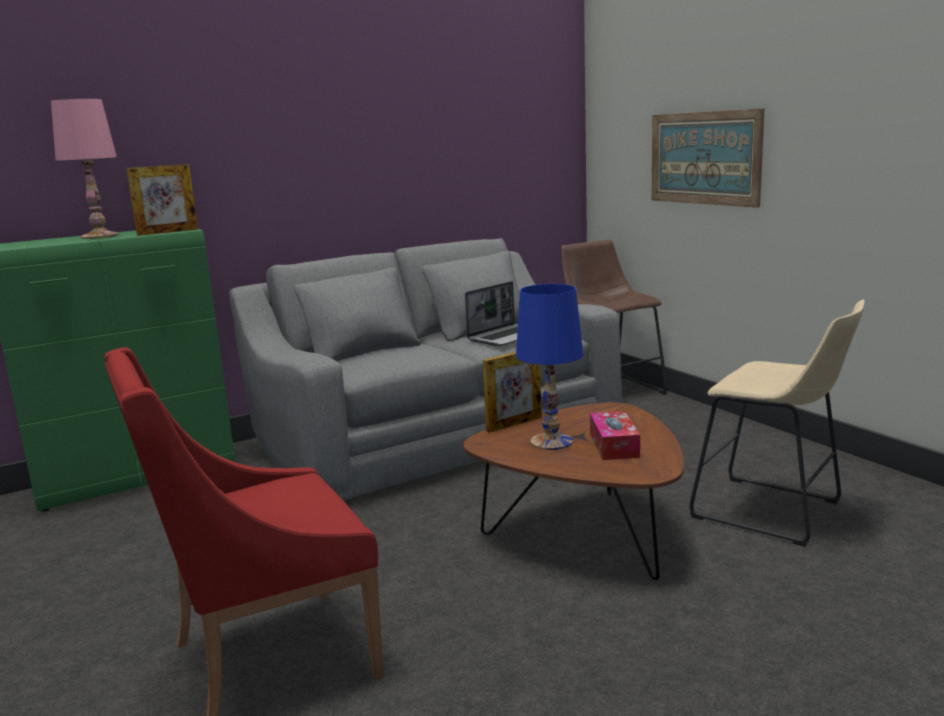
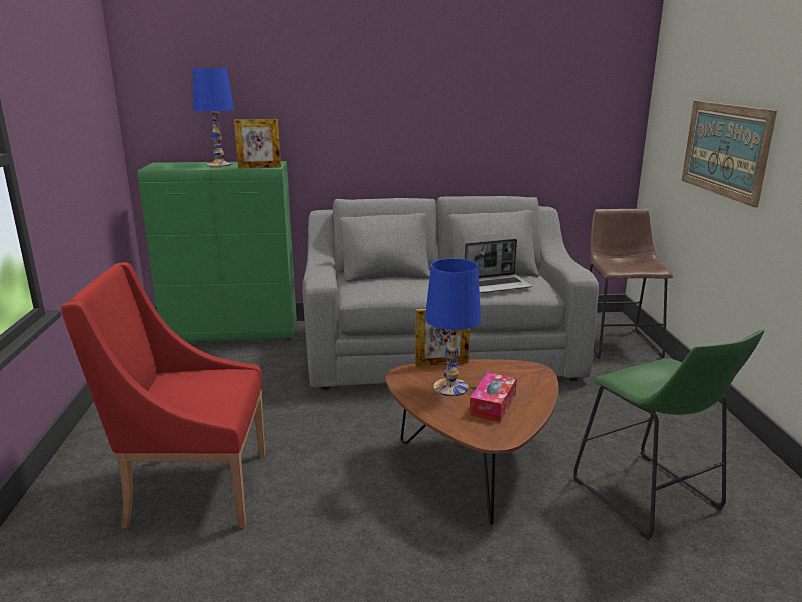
camera: 25 degrees right, 5 degrees up
(100, 236) = (219, 164): pink table lamp -> blue table lamp
(774, 512) = (651, 499): beige stool -> green stool

